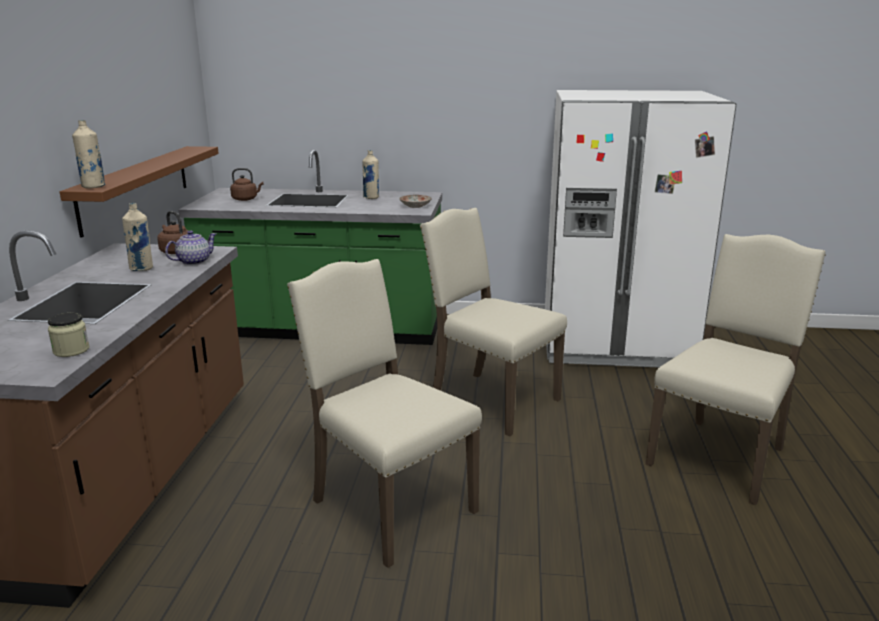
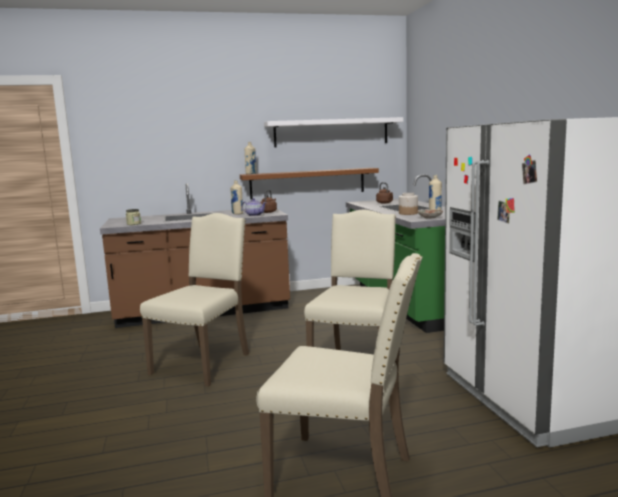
camera: 70 degrees right, 10 degrees down
(146, 91) = (331, 132): none -> white shelf
(367, 206) = (408, 213): none -> jar

